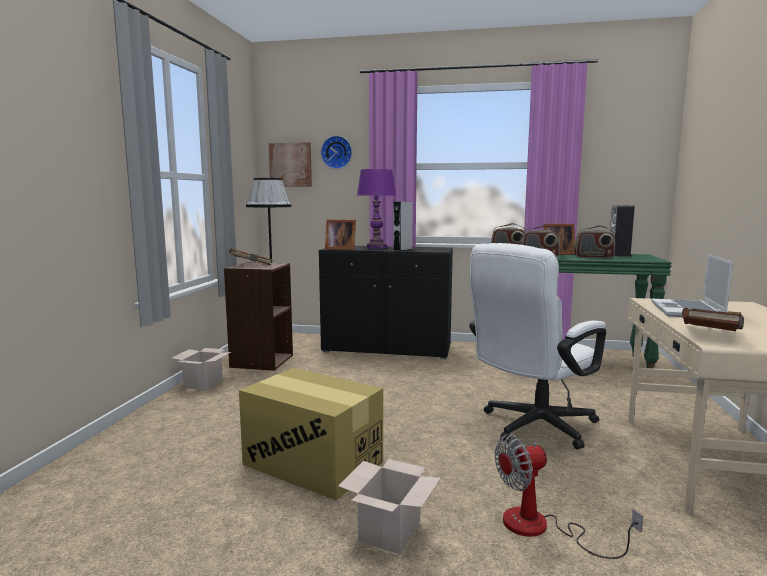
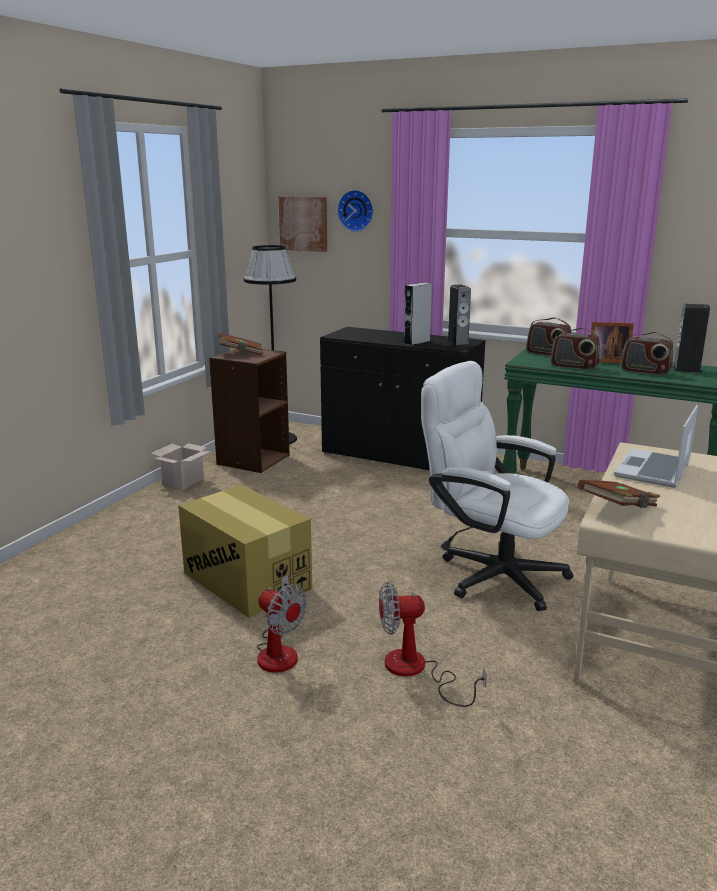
camera: 15 degrees right, 10 degrees up
(340, 249) = (345, 336): picture frame -> none
(376, 247) = (391, 336): purple table lamp -> none
(389, 530) = (279, 650): cardboard box -> fan
(436, 249) = (457, 344): none -> speaker
(532, 427) = (491, 573): white office chair -> white office chair turned 60 degrees clockwise

